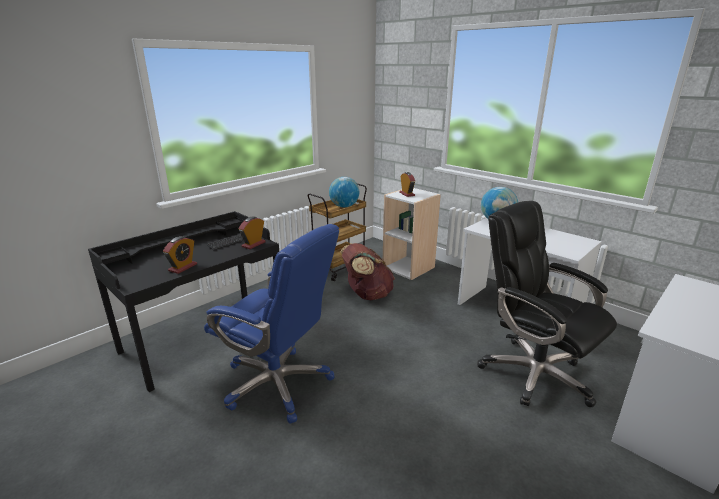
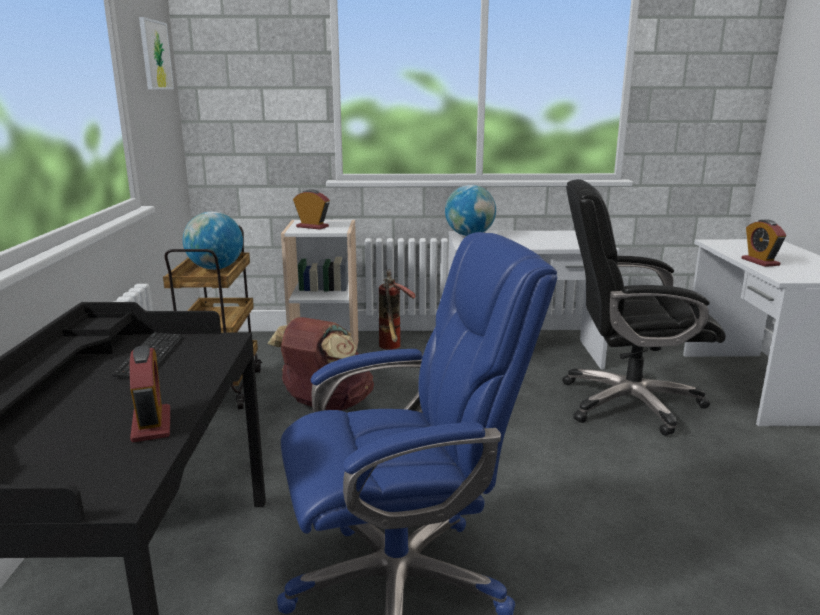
camera: 45 degrees left, 5 degrees down
(253, 244) = (208, 346): alarm clock -> alarm clock (760, 262)
(352, 89) = (155, 55): none -> picture
(445, 279) = (393, 348): none -> fire extinguisher

